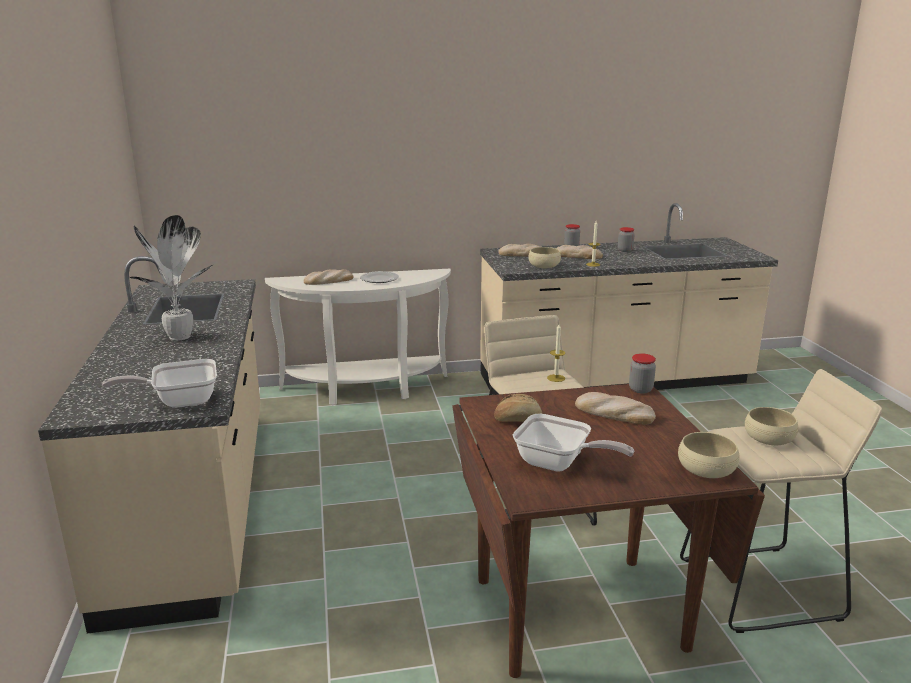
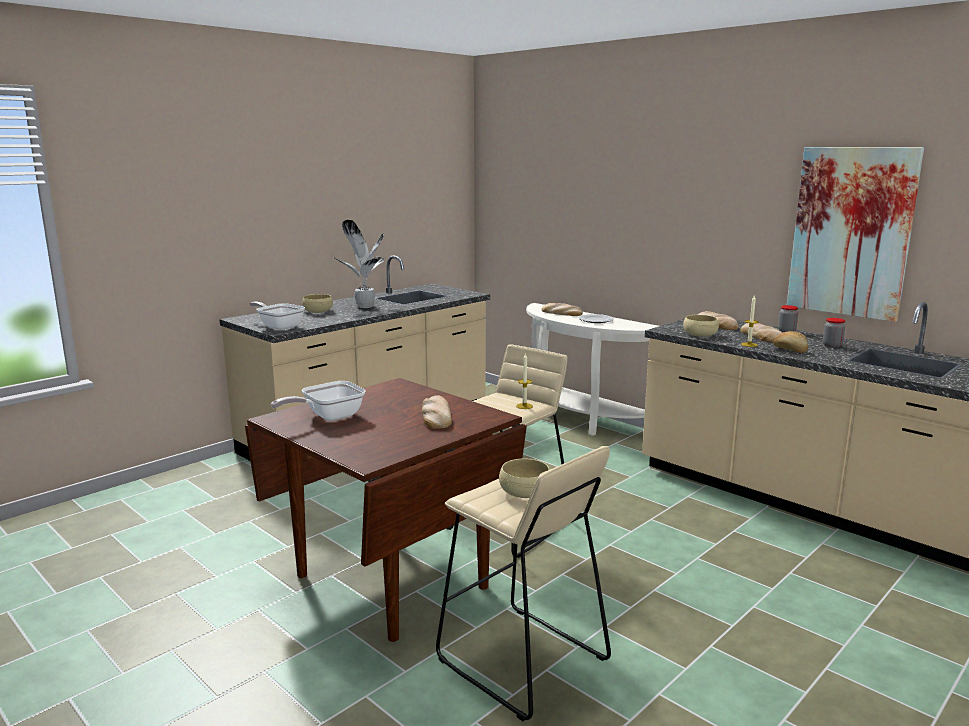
camera: 55 degrees right, 5 degrees down
(517, 419) = (384, 396): bread -> bread (790, 349)
(558, 464) = (328, 417): frying pan -> frying pan turned 60 degrees clockwise
(606, 155) = (851, 232): none -> picture
(640, 389) = (498, 416): jar -> none
(706, 469) = (372, 455): beige bowl -> beige bowl (318, 311)

